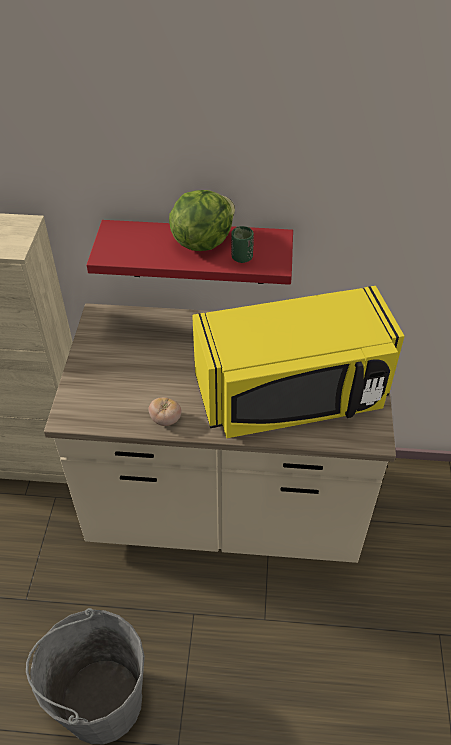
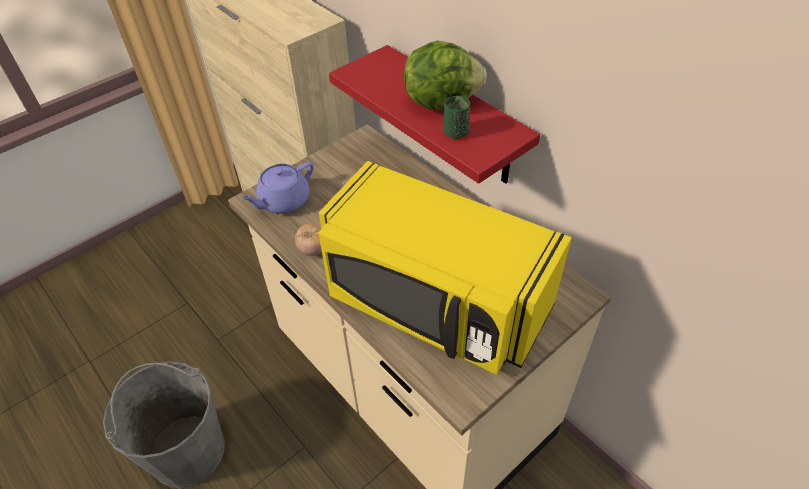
camera: 45 degrees right, 0 degrees up
(95, 402) = (283, 201): none -> purple teapot

